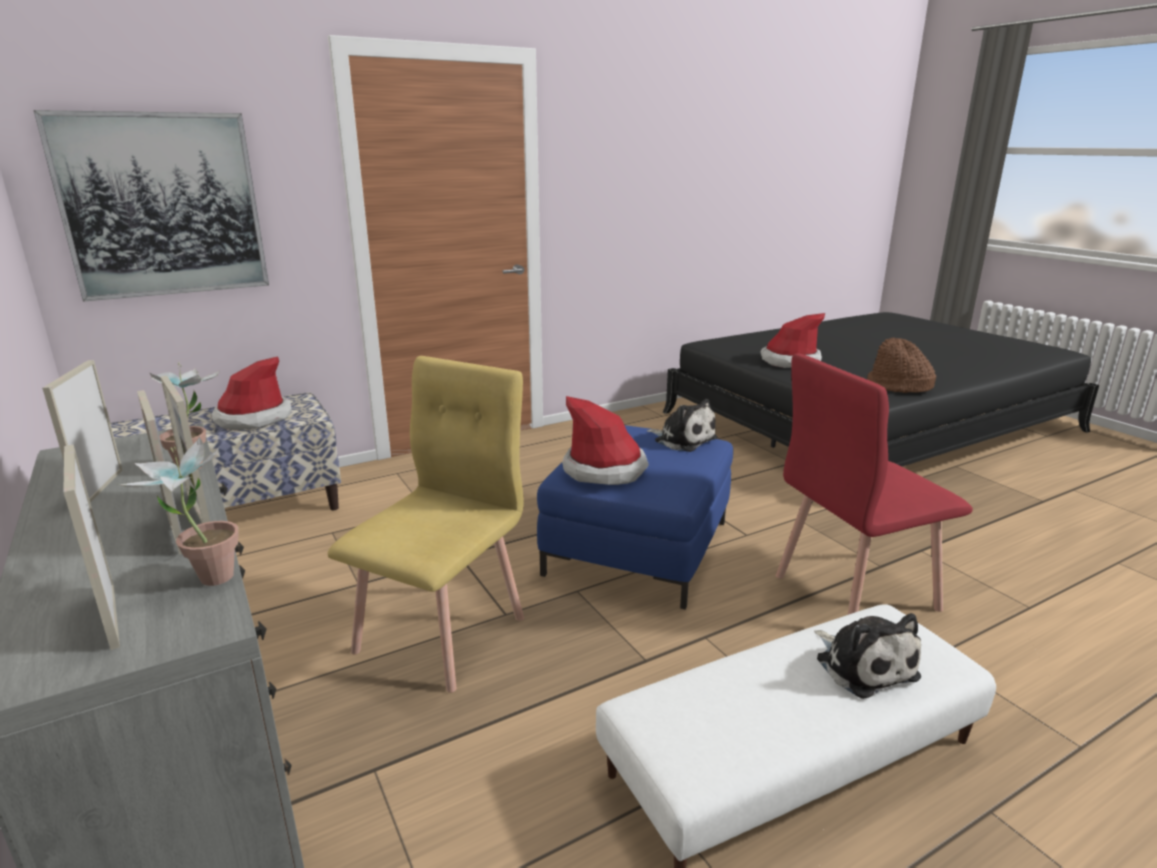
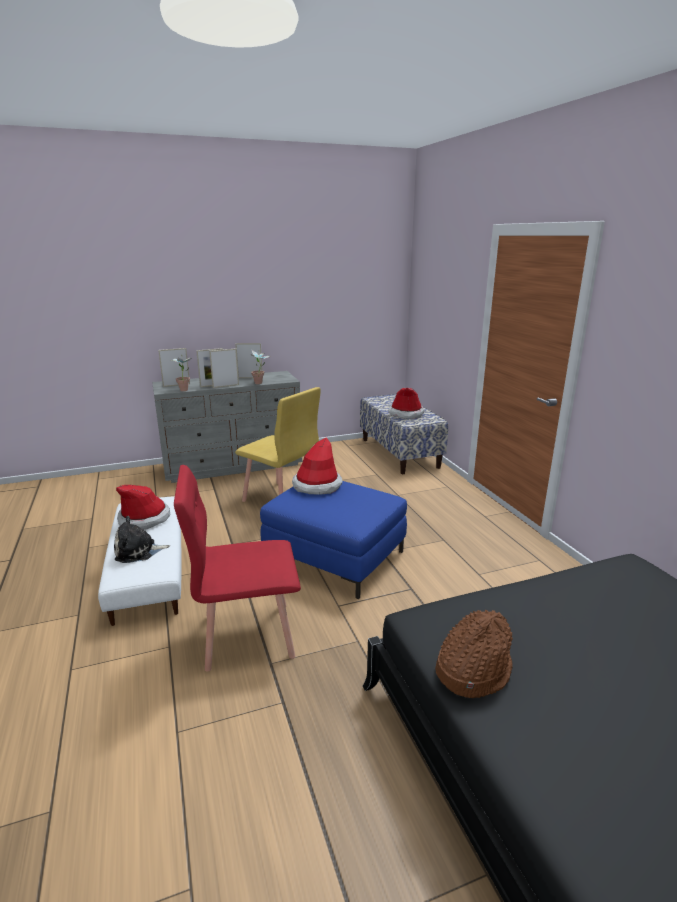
camera: 100 degrees right, 0 degrees up
(162, 205) = (434, 309): picture -> none
(682, 439) = (357, 515): plush toy -> none
(790, 361) = (572, 609): hat -> hat (144, 518)
(853, 592) = (247, 634): red chair -> red chair turned 90 degrees counterclockwise

